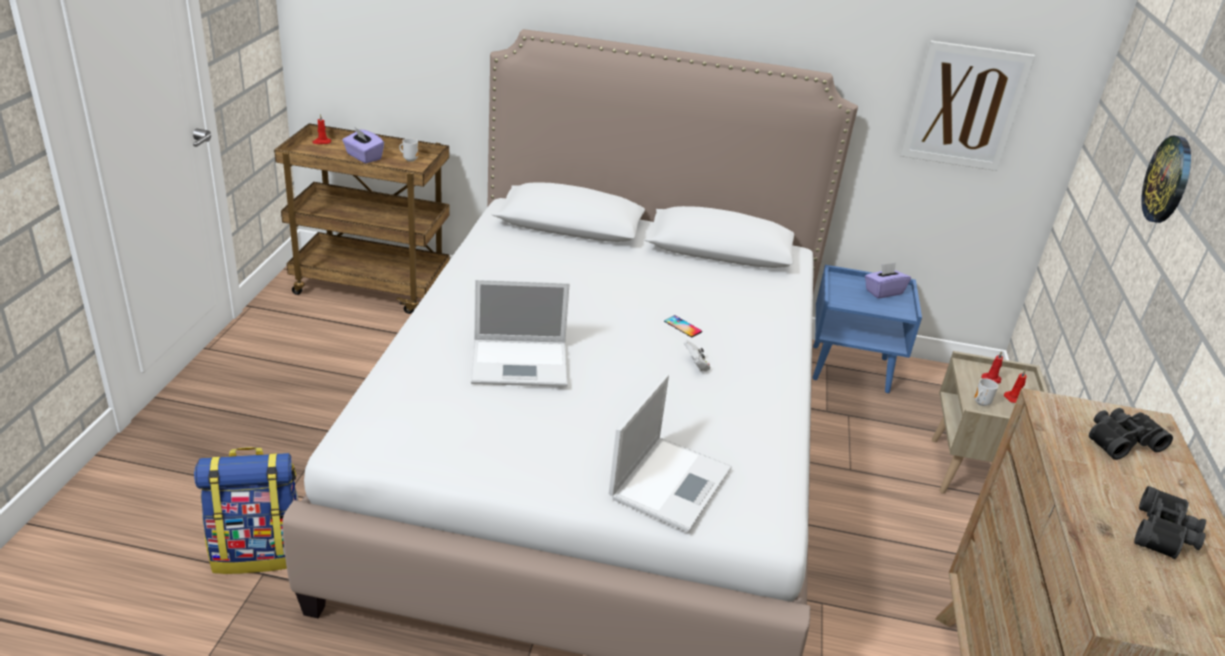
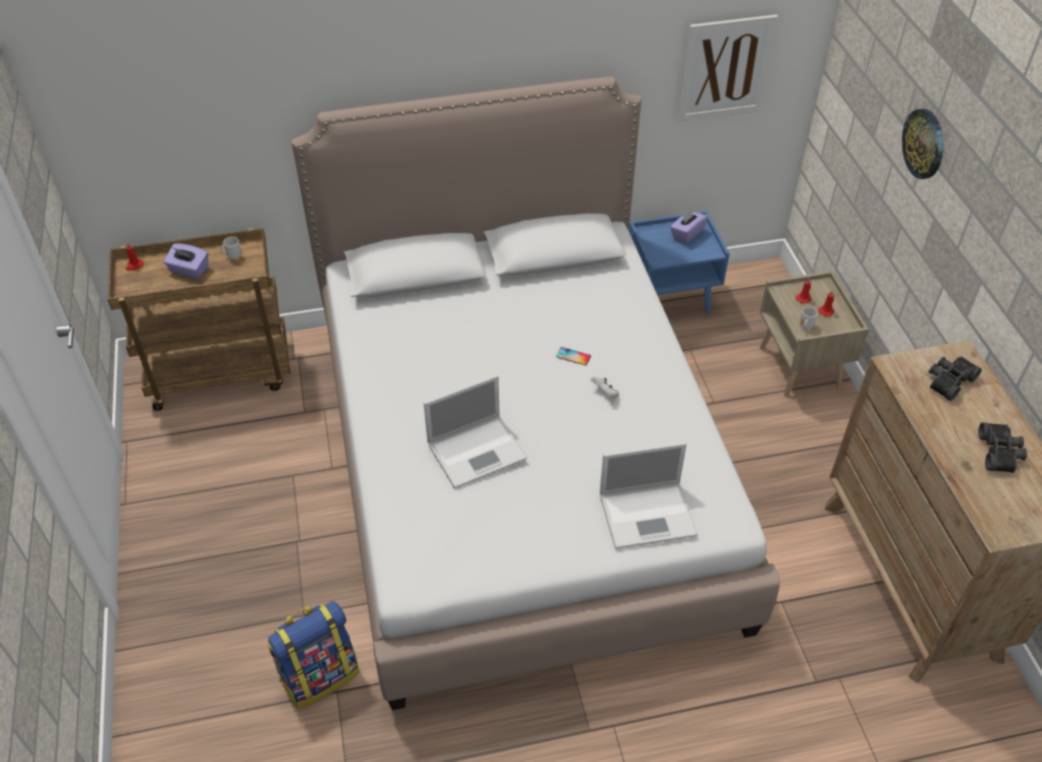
camera: 20 degrees left, 15 degrees up
(671, 481) = (649, 514): laptop -> laptop turned 75 degrees clockwise

